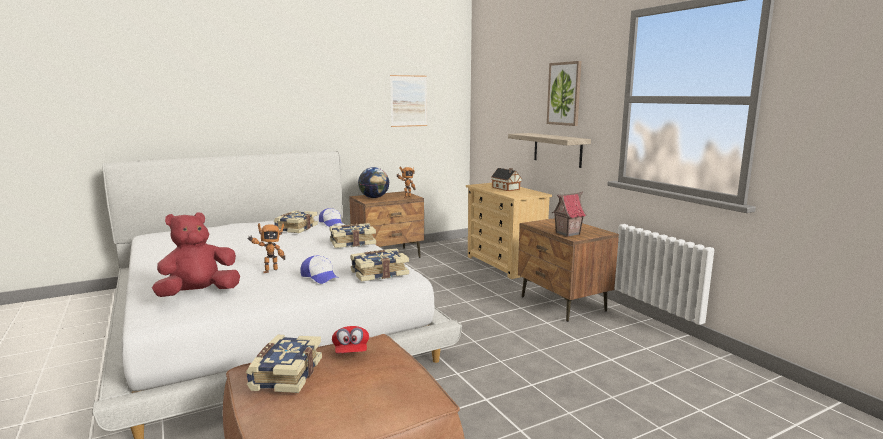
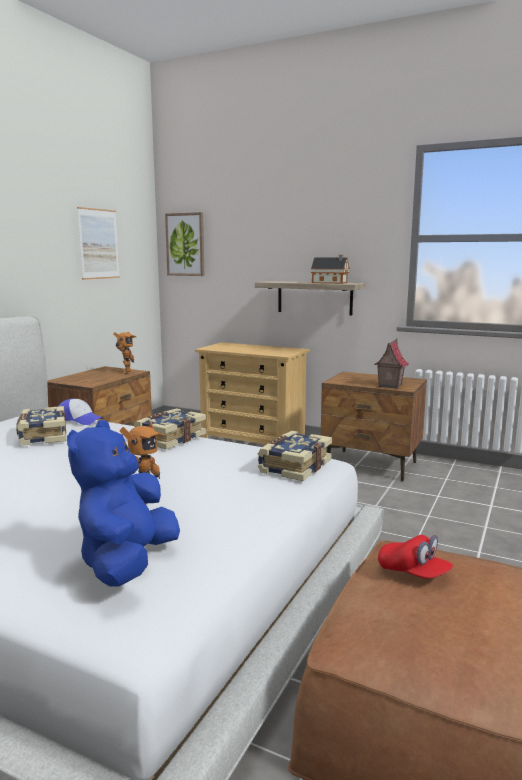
camera: 35 degrees left, 0 degrees up
(199, 293) = (127, 563): red plush toy -> blue plush toy
(285, 374) = (419, 631): book -> none
(320, 276) = (237, 489): cap -> none
(374, 198) = (85, 379): globe -> none
(506, 188) = (250, 348): toy house -> toy house (331, 283)
(564, 93) = (322, 234): picture -> picture (185, 244)

